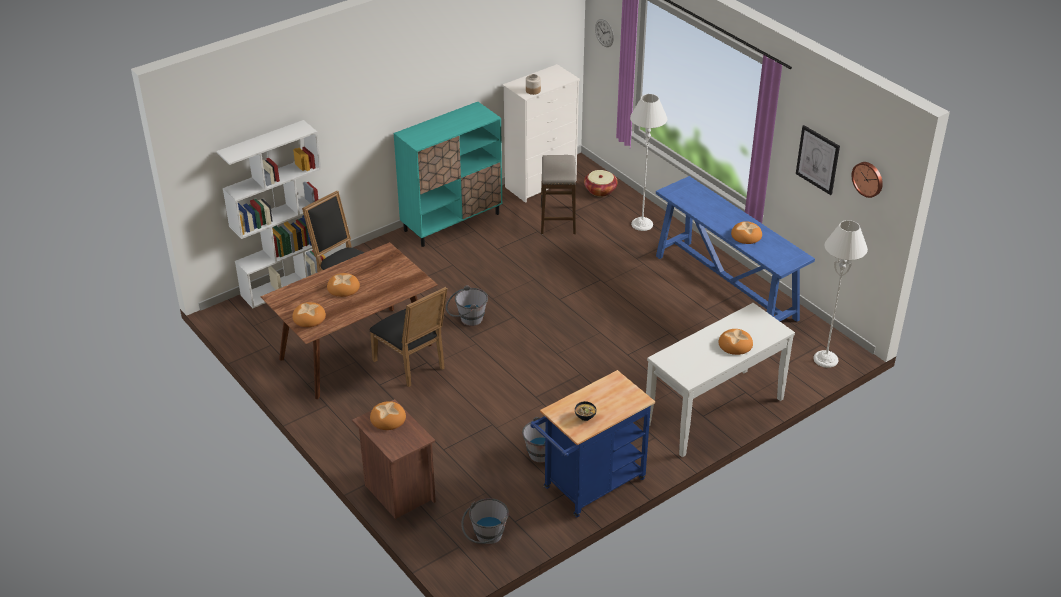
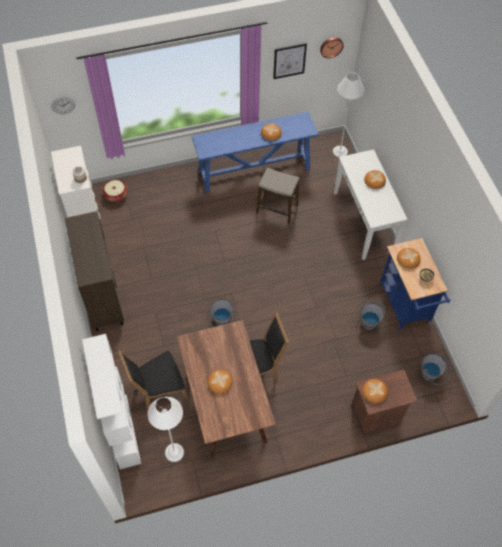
camera: 70 degrees left, 20 degrees up
(309, 317) = (246, 414): bread -> bread (408, 259)
(452, 222) = (103, 296): turquoise cabinet -> brown cabinet
(558, 220) = (136, 231): stool -> stool (277, 209)
(642, 224) = (167, 187): white floor lamp -> white floor lamp (174, 452)

